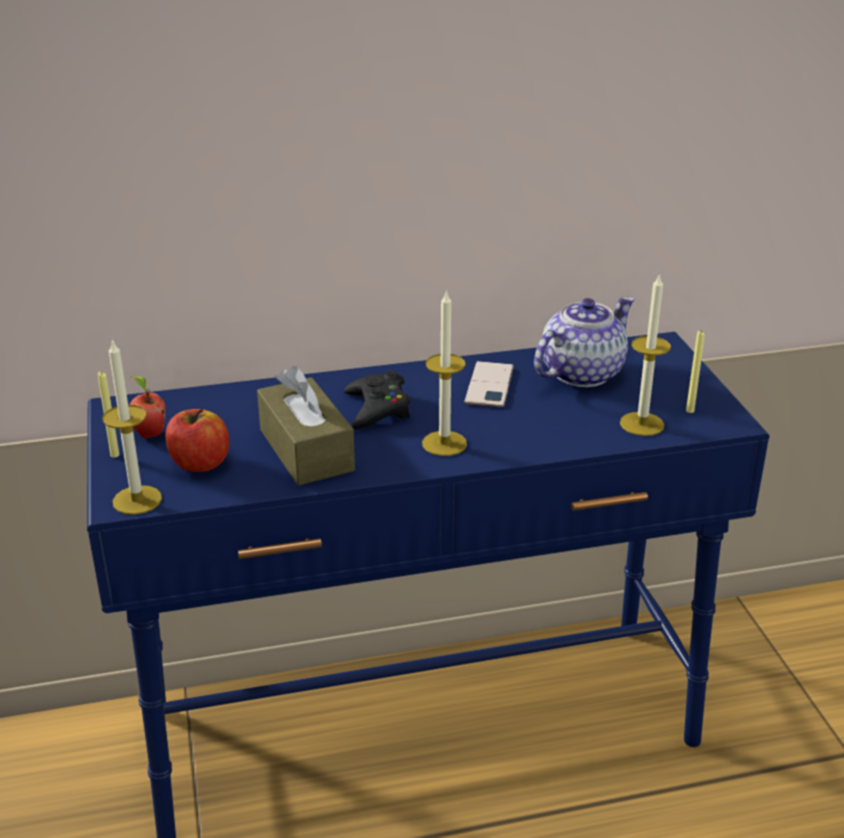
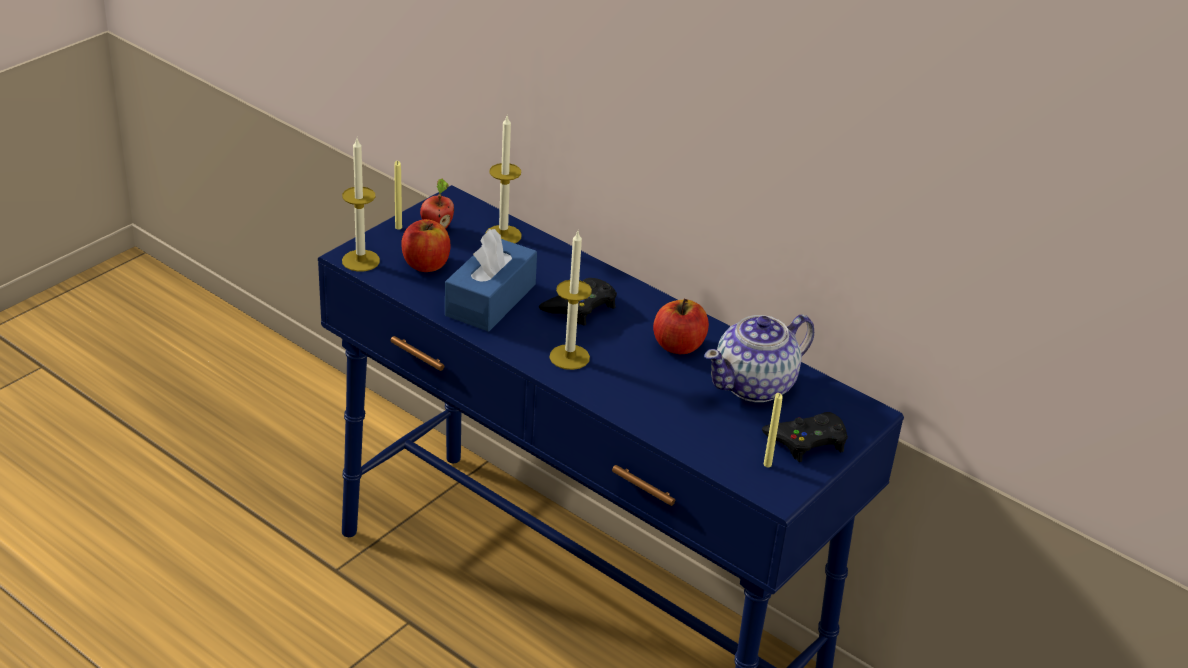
camera: 50 degrees right, 5 degrees up
(306, 450) = (490, 300): brown tissue box -> blue tissue box
(489, 385) = (678, 346): phone -> apple
(580, 373) = (755, 385): teapot -> teapot turned 135 degrees clockwise
(642, 424) = (714, 445): candle -> candle (503, 235)
(675, 381) = (807, 441): none -> black game controller

